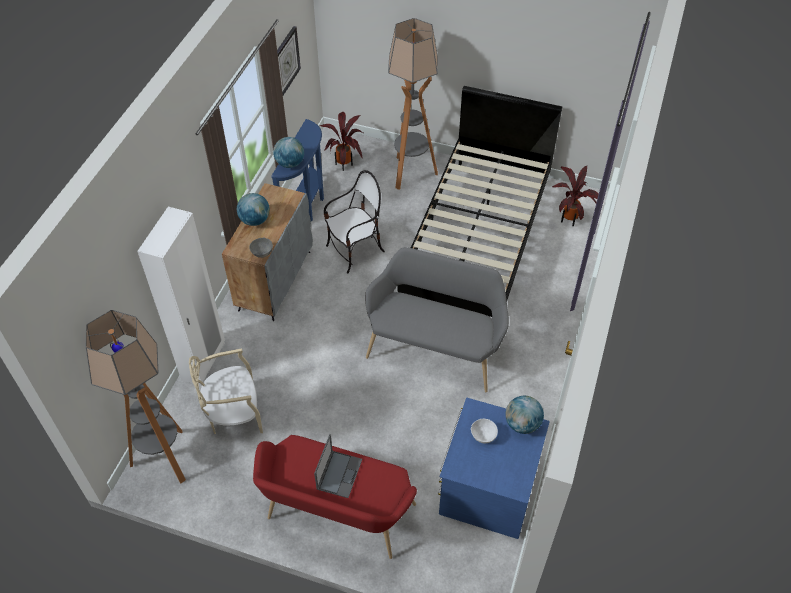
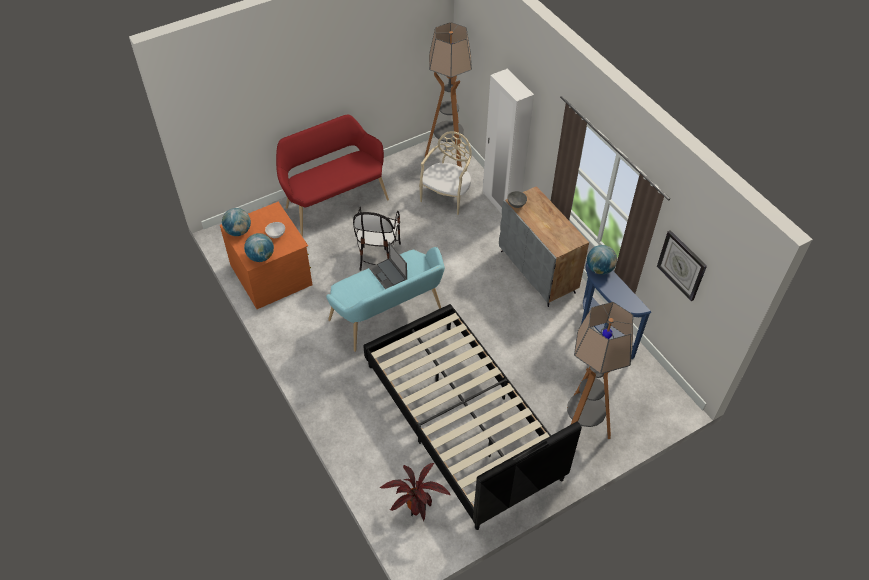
camera: 130 degrees right, 0 degrees up
(255, 220) = (552, 217): globe -> globe (238, 231)
(339, 473) = (333, 174): laptop -> laptop (388, 274)
(346, 164) = (632, 391): potted plant -> none
(355, 251) = (523, 333): chair -> chair (378, 255)
(435, 349) = (389, 318): grey bench -> turquoise bench
(488, 486) = (272, 274): blue dresser -> orange dresser

